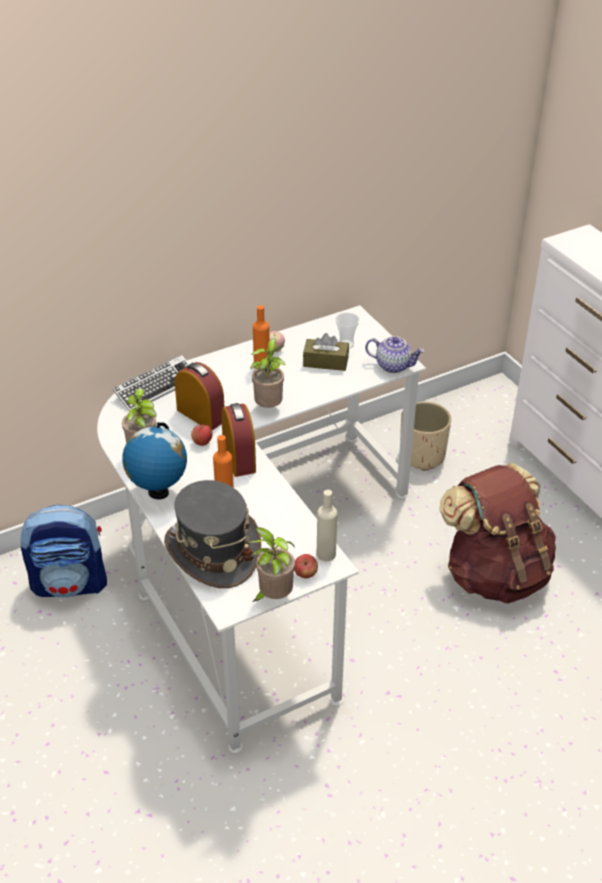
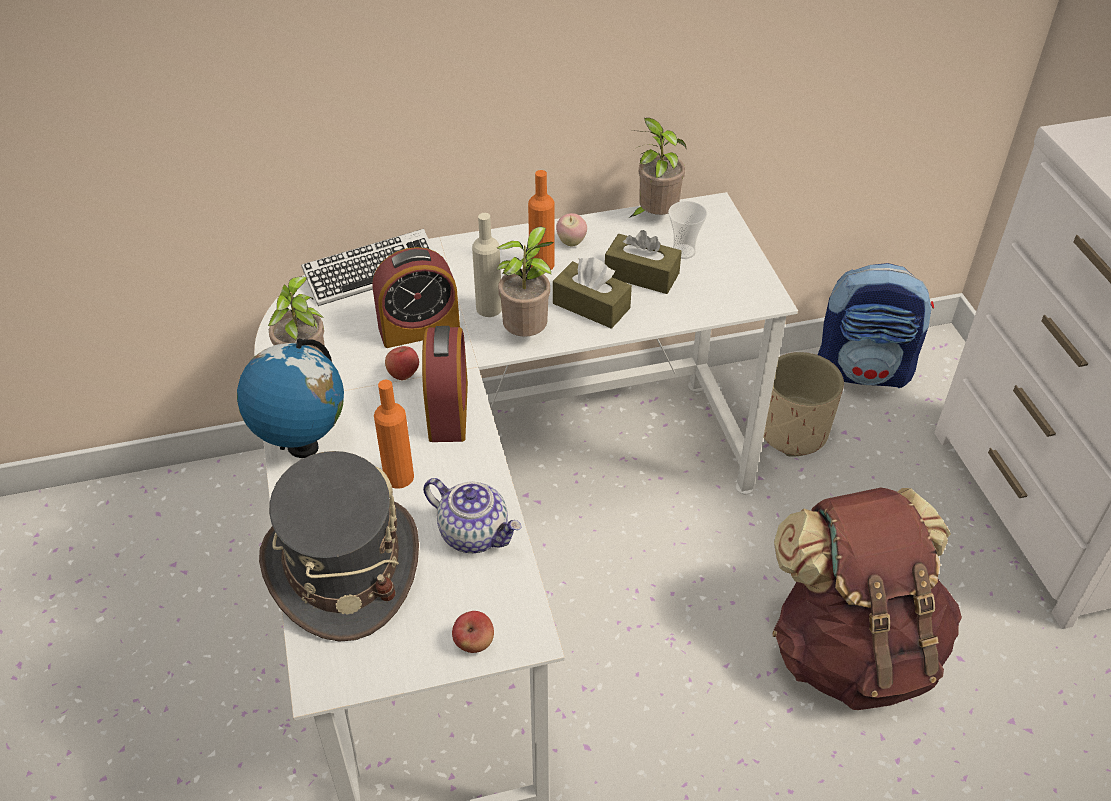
camera: 15 degrees right, 5 degrees up
(71, 583) = (230, 531): backpack -> backpack (863, 370)
(201, 415) = (419, 329): alarm clock -> alarm clock turned 105 degrees clockwise
(273, 596) = (405, 674): potted plant -> potted plant (654, 216)
(302, 385) = (591, 306): none -> brown tissue box
(326, 554) = (521, 612): beige bottle -> beige bottle (489, 308)
(393, 365) = (747, 298): teapot -> teapot (475, 533)

